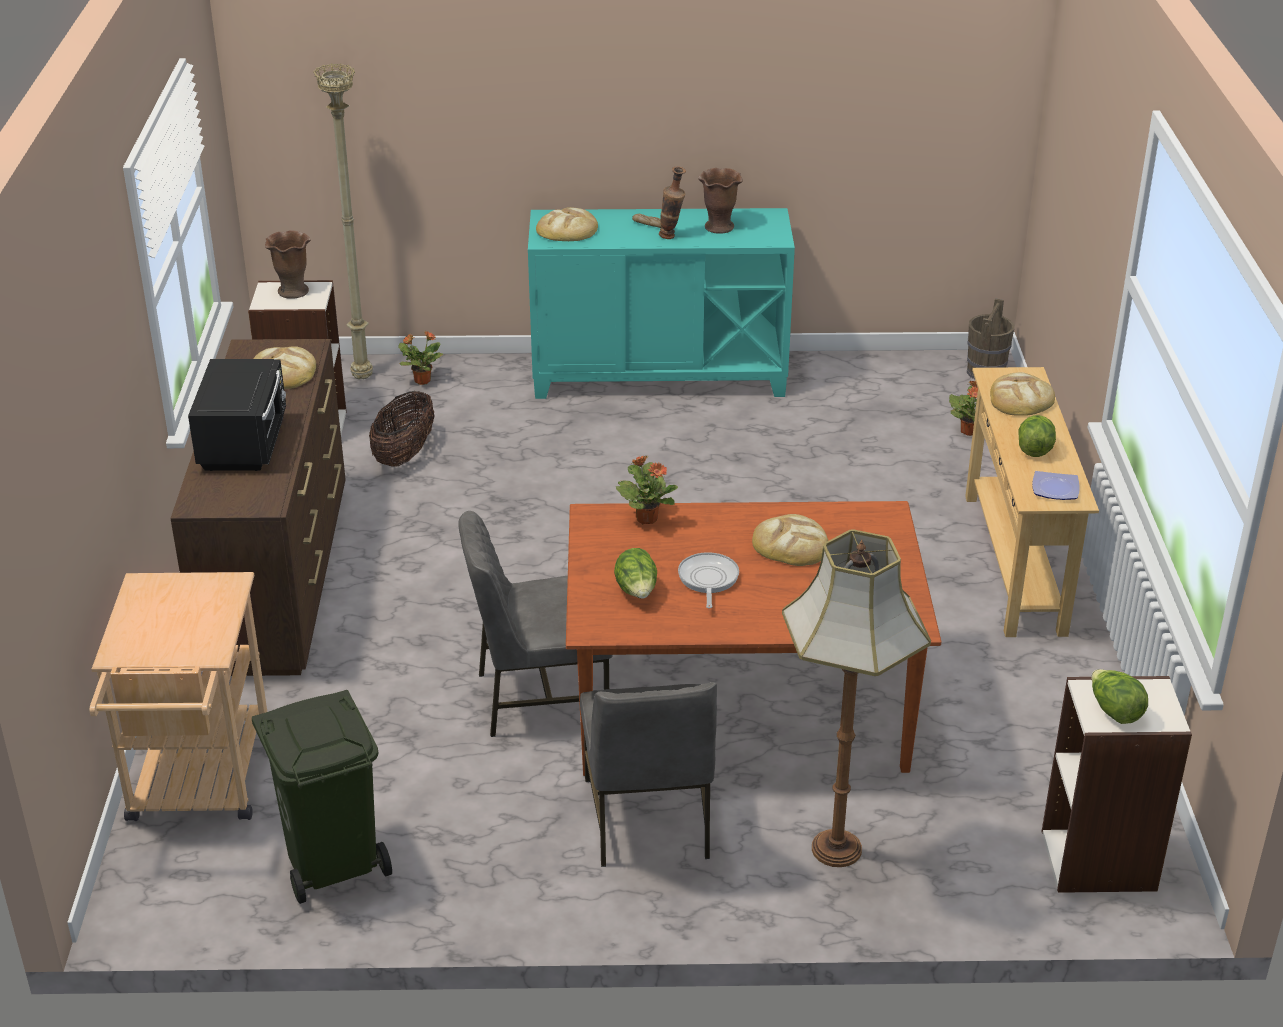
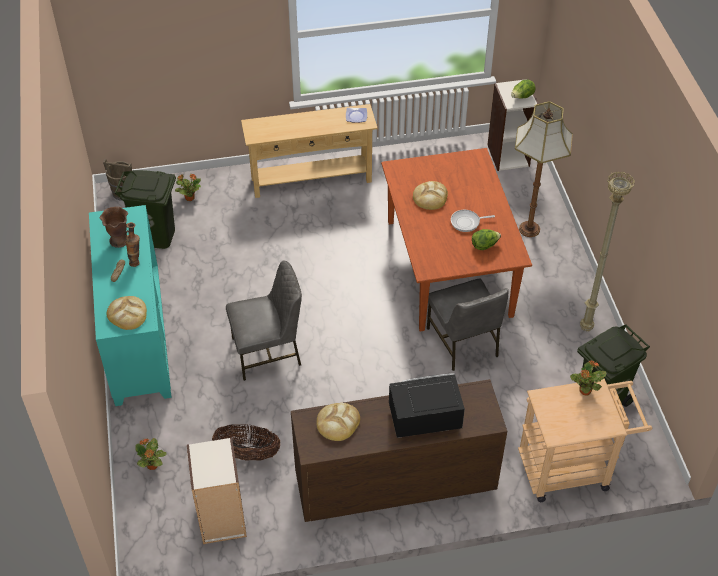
camera: 100 degrees left, 15 degrees up
(293, 291) = (206, 463): brown vase -> none
(364, 378) = (150, 502): beige floor lamp -> beige floor lamp (585, 327)
(646, 518) = (423, 250): potted plant -> potted plant (584, 391)
(648, 819) = (533, 290): grey chair -> grey chair (268, 352)
(876, 397) = (155, 236): none -> green trash can
(1020, 399) = (276, 127): bread -> none
(1034, 449) = (322, 122): lettuce -> none

